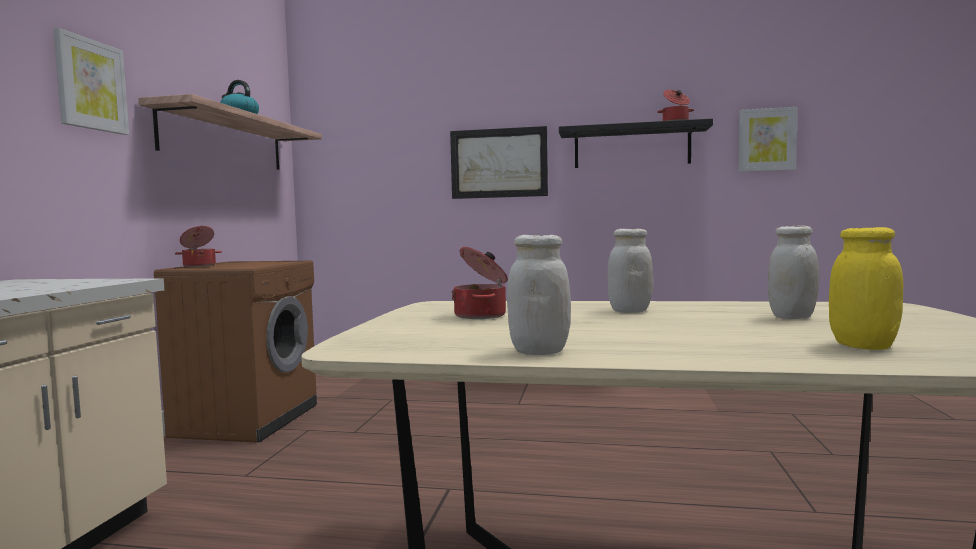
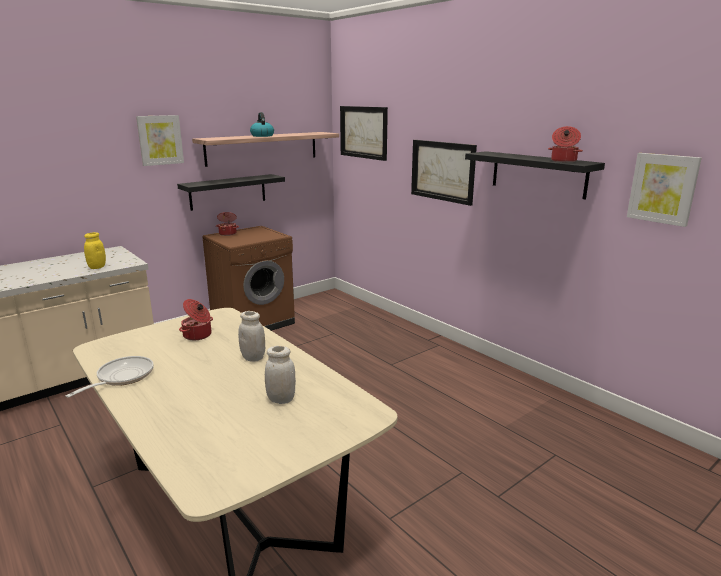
camera: 40 degrees right, 15 degrees up
(185, 200) = (228, 192): none -> black shelf
(357, 133) = (363, 132): none -> picture
(539, 351) = (121, 377): white jar -> frying pan
(862, 346) = (202, 435): yellow jar -> yellow jar (97, 267)

